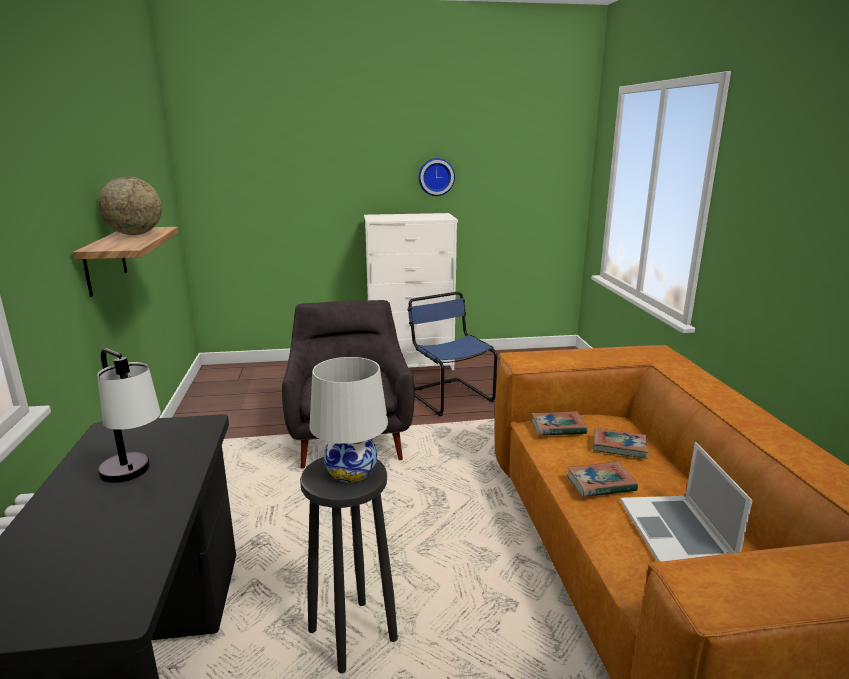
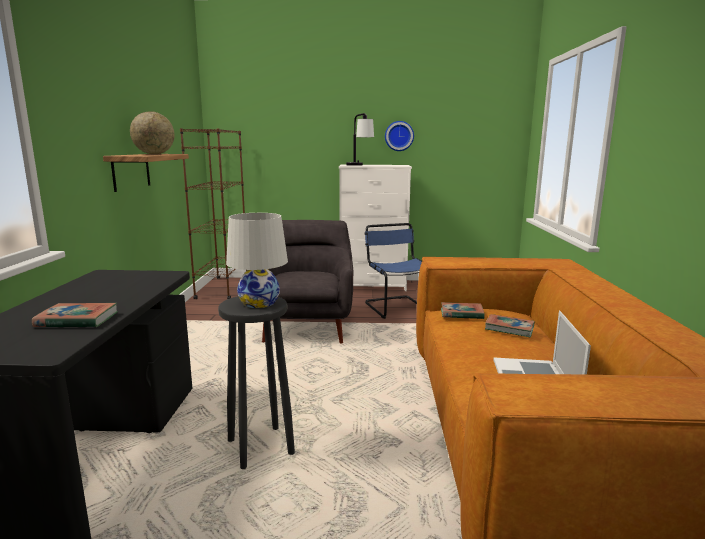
camera: 10 degrees right, 5 degrees down
(135, 478) = (104, 295): table lamp -> table lamp (359, 165)
(219, 383) = (223, 288): none -> brown bookcase
(600, 483) = (481, 349): book -> book (77, 320)

